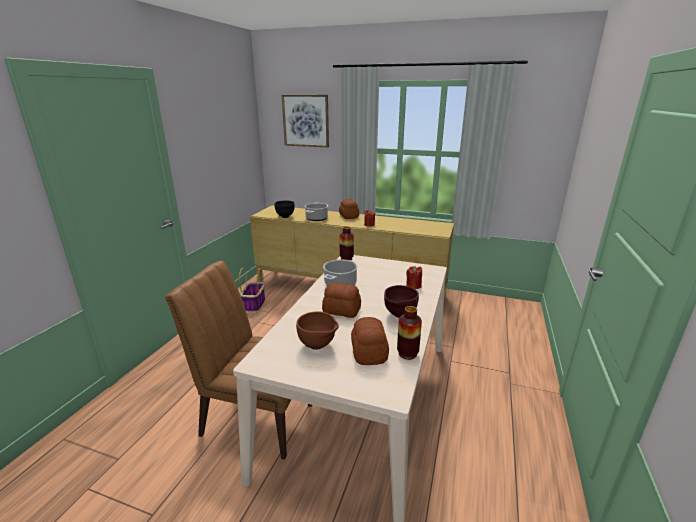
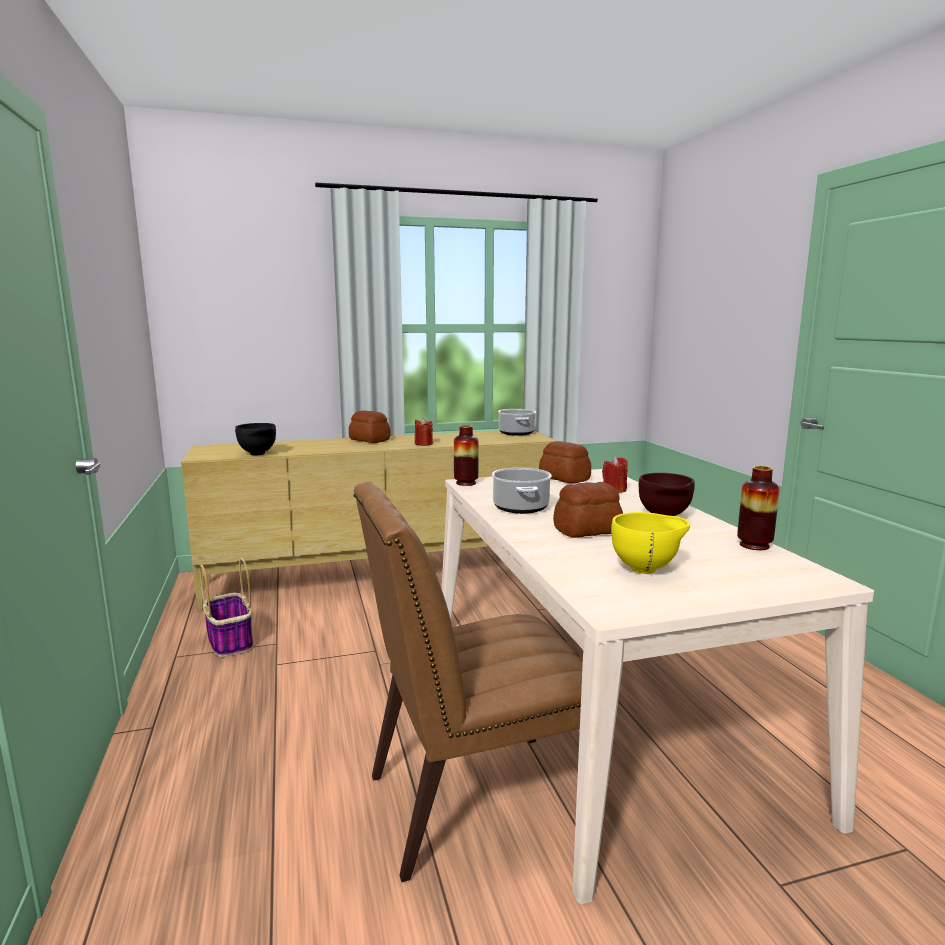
camera: 35 degrees left, 10 degrees down
(306, 121) = (254, 280): picture -> none
(316, 219) = (322, 449): cooking pot -> cooking pot (517, 433)
(318, 346) = (647, 569): brown bowl -> yellow bowl
(369, 352) = (715, 556): bread -> bread (564, 478)

